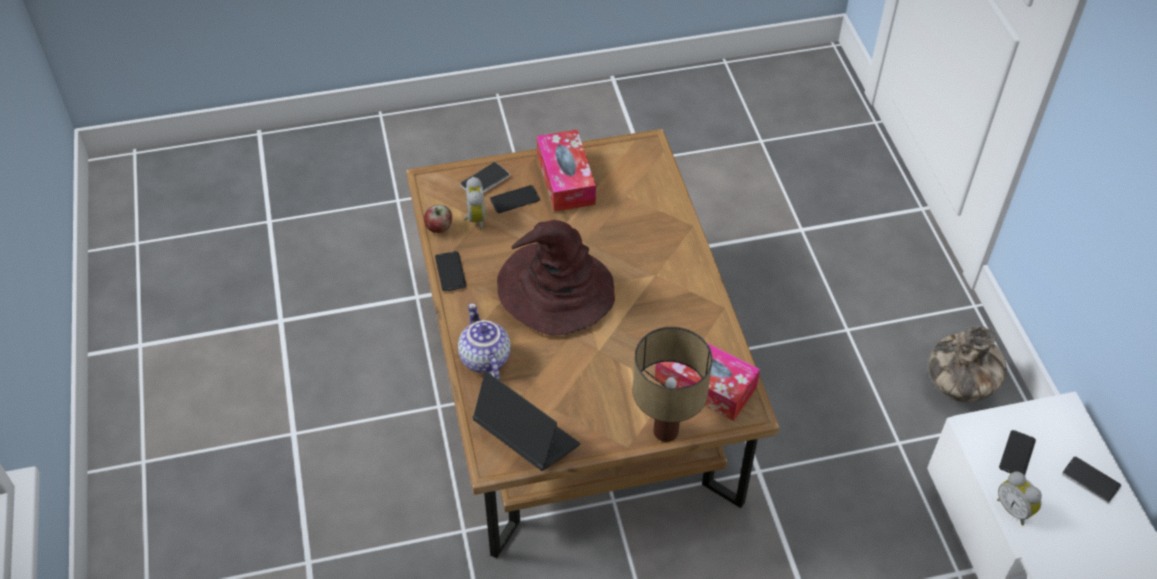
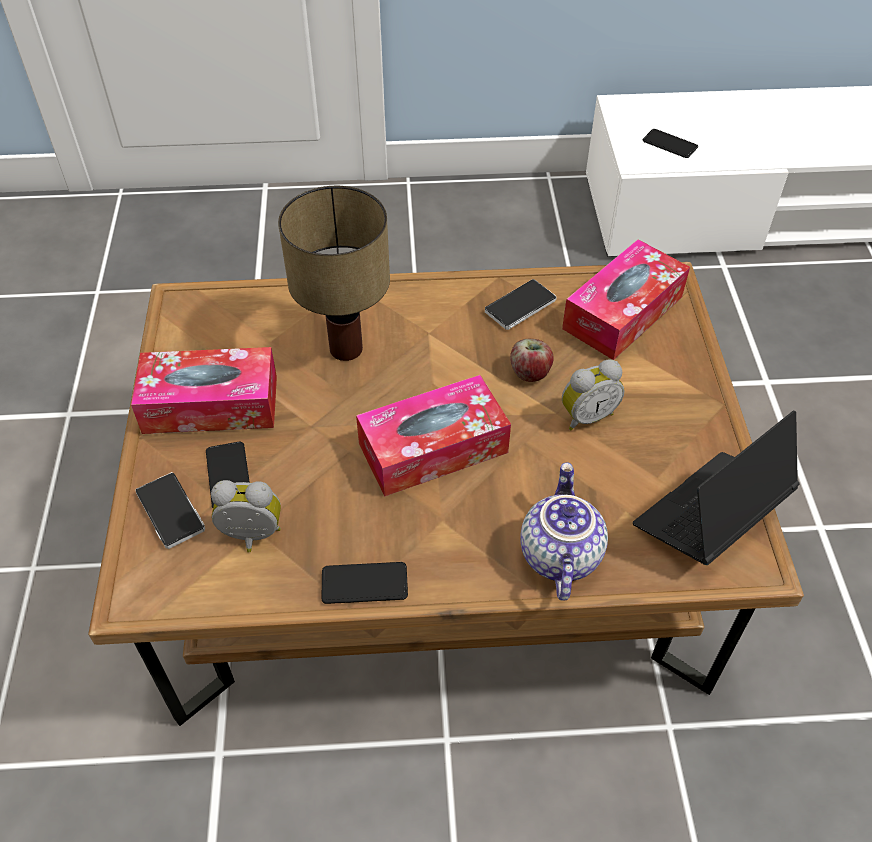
camera: 80 degrees left, 0 degrees up
(439, 227) = (257, 591): apple -> apple (530, 373)
(483, 358) = (558, 554): teapot -> teapot turned 105 degrees clockwise
(554, 290) = (433, 448): brown hat -> tissue box
(667, 430) = (697, 360): table lamp -> table lamp (345, 347)
(960, 387) = (507, 215): vase -> none
(1014, 509) = (734, 160): alarm clock -> alarm clock (586, 416)
(1090, 480) = (700, 110): phone -> phone (520, 306)

